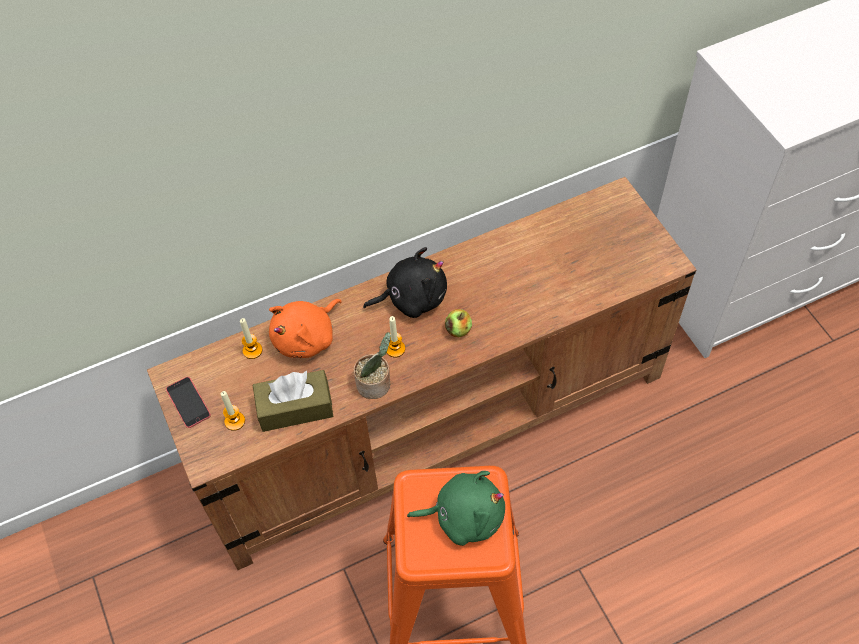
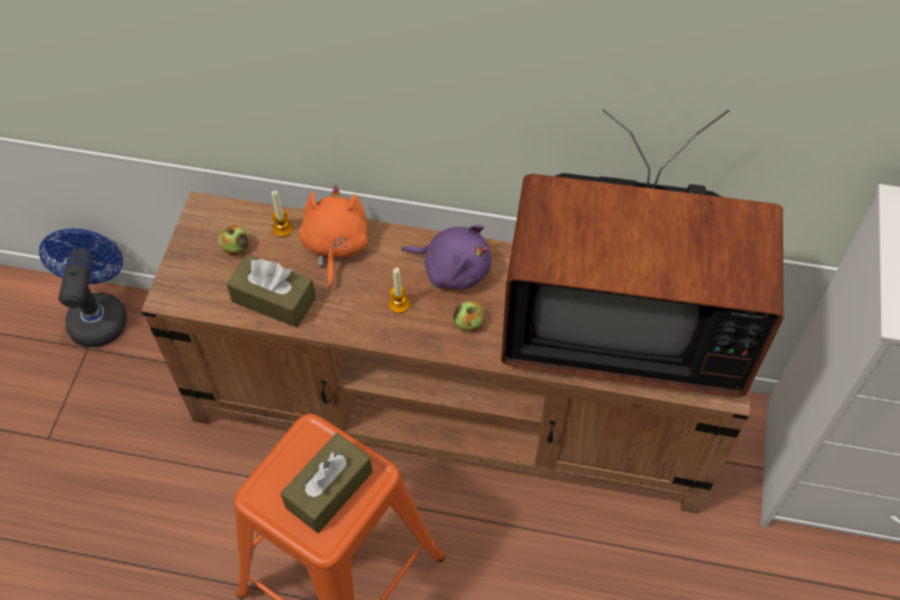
camera: 35 degrees right, 0 degrees up
(78, 542) = (99, 313): none -> blue fan
(188, 402) = (197, 239): phone -> none
(227, 389) = (236, 247): none -> apple
(235, 421) = (218, 278): candle -> none
(307, 337) = (335, 246): orange plush toy -> orange plush toy turned 105 degrees clockwise
(376, 384) = (356, 324): potted plant -> none
(412, 297) = (453, 268): black plush toy -> purple plush toy
(464, 516) = (329, 489): green plush toy -> brown tissue box
(562, 259) = (622, 321): none -> television

